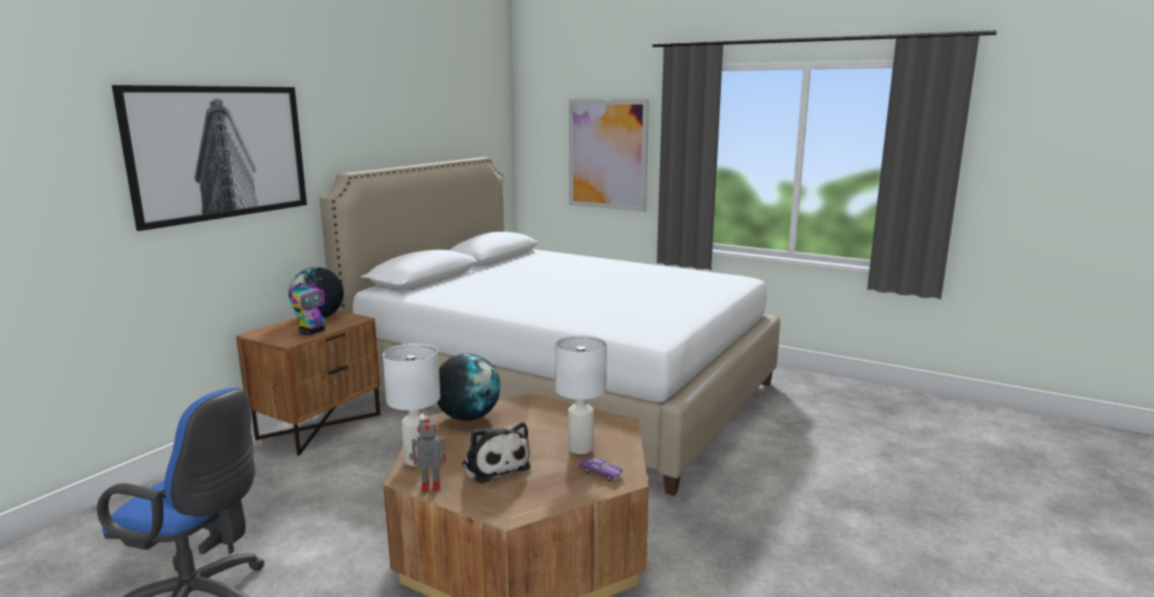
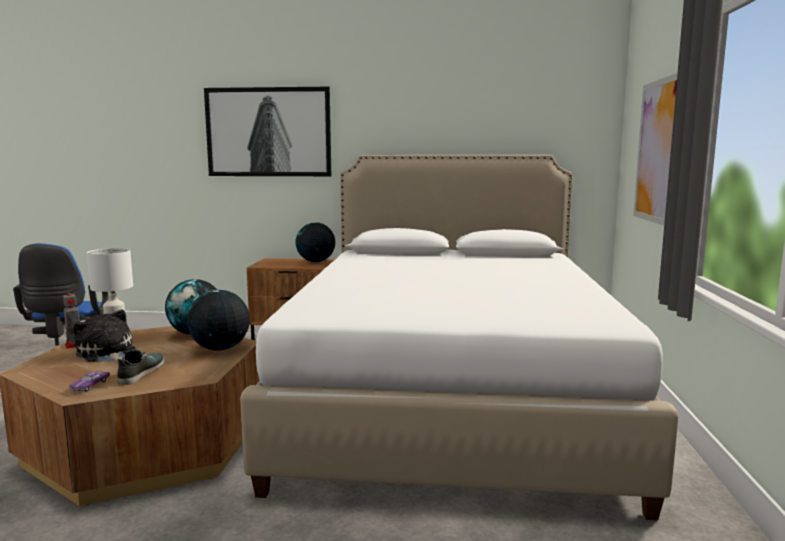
camera: 65 degrees right, 5 degrees down
(312, 332) = (283, 265): toy robot -> none
(494, 465) = (107, 354): plush toy -> plush toy turned 105 degrees clockwise
(539, 410) = (220, 349): none -> globe
(580, 448) = (141, 372): white table lamp -> shoe

